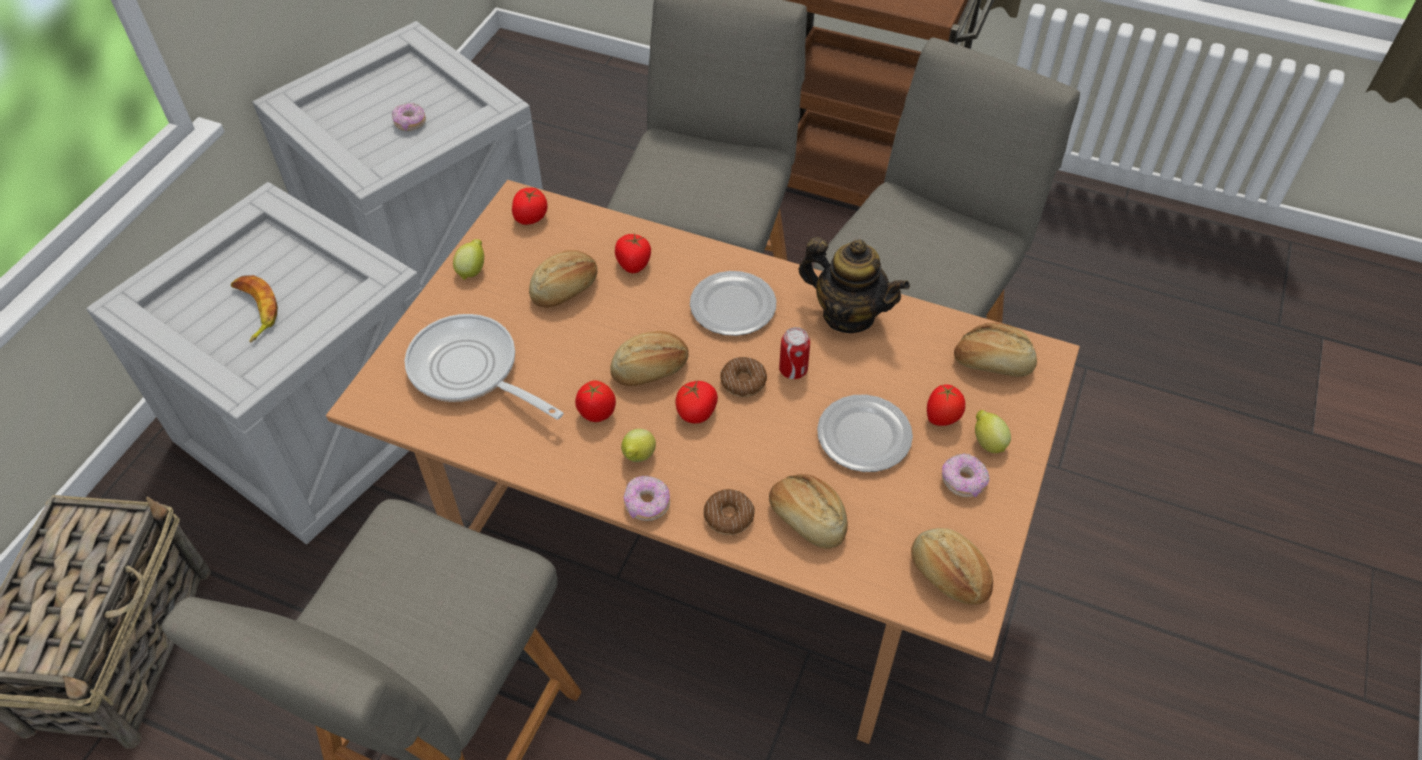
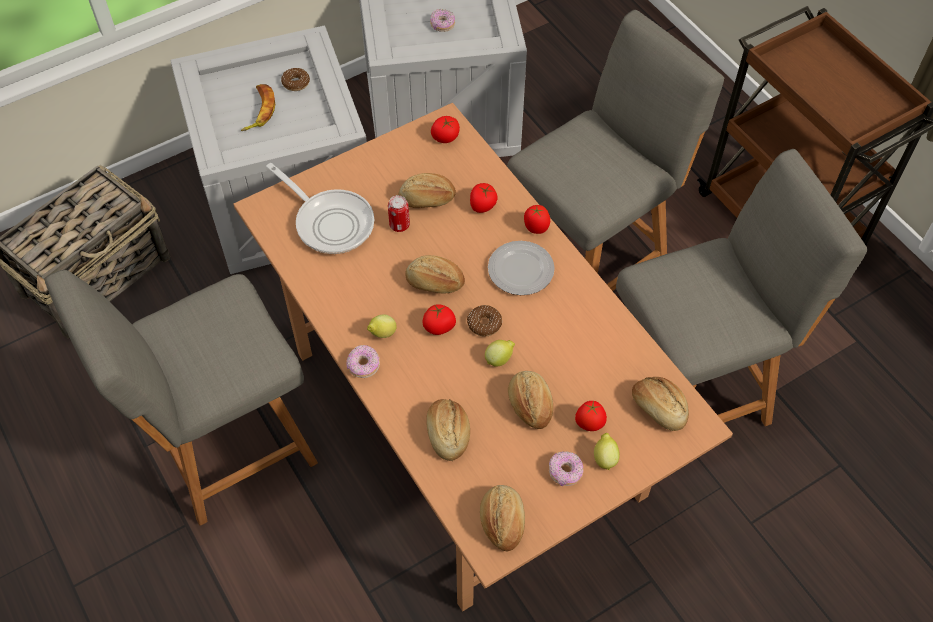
camera: 35 degrees right, 5 degrees up
(470, 371) = (330, 222): frying pan -> frying pan turned 150 degrees clockwise
(472, 270) = (382, 155): lemon -> lemon (499, 359)
(597, 414) = (380, 292): tomato -> tomato (535, 228)
(728, 516) = (403, 402): donut -> donut (296, 83)
(793, 370) = (522, 334): can -> can (399, 225)
(848, 315) = (591, 319): teapot -> none
(865, 436) = (529, 405): plate -> bread

